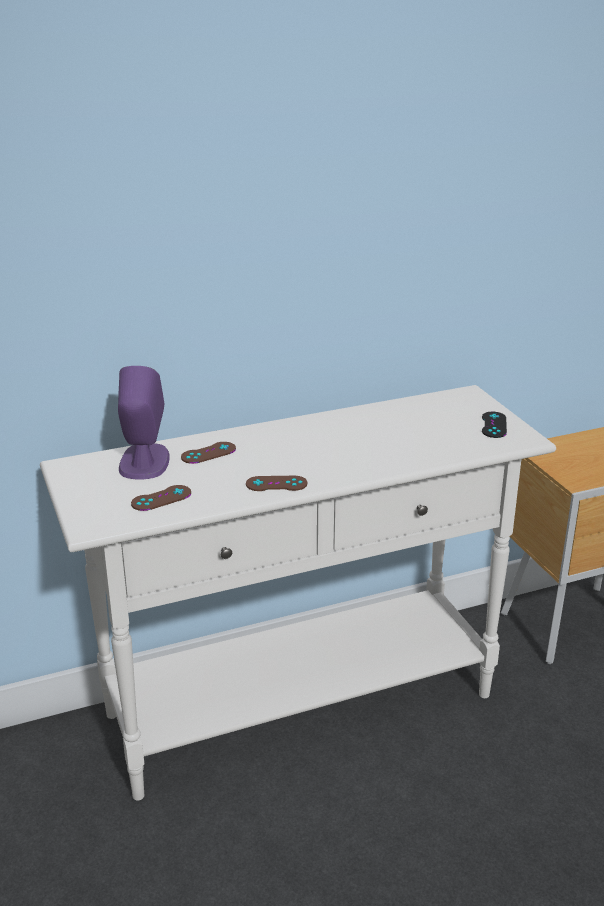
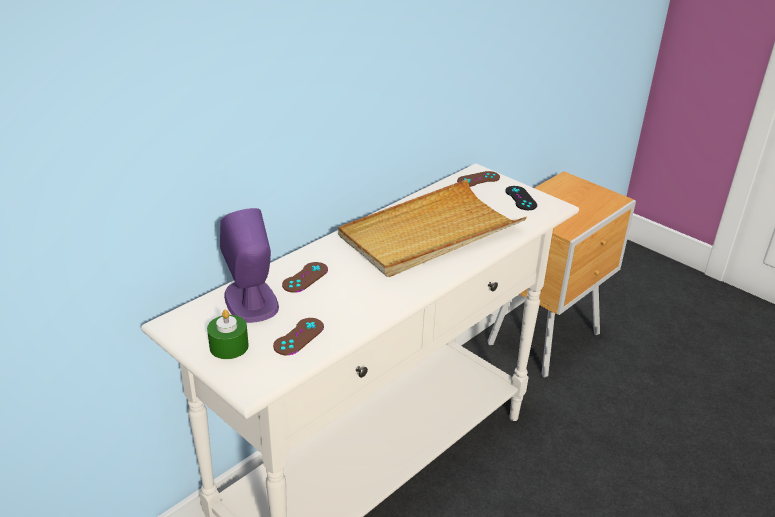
camera: 25 degrees left, 5 degrees up
(95, 492) = (229, 346): none -> green candle
(276, 484) = (392, 295): brown game controller -> brown game controller (478, 179)
(364, 439) = (430, 233): none -> beige tray

